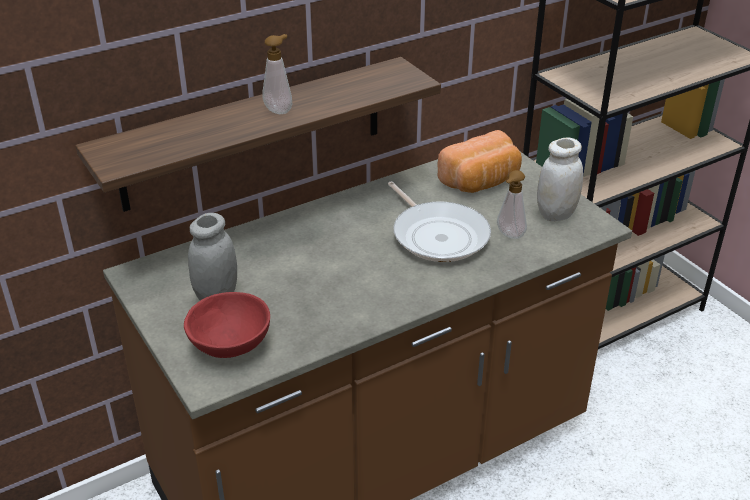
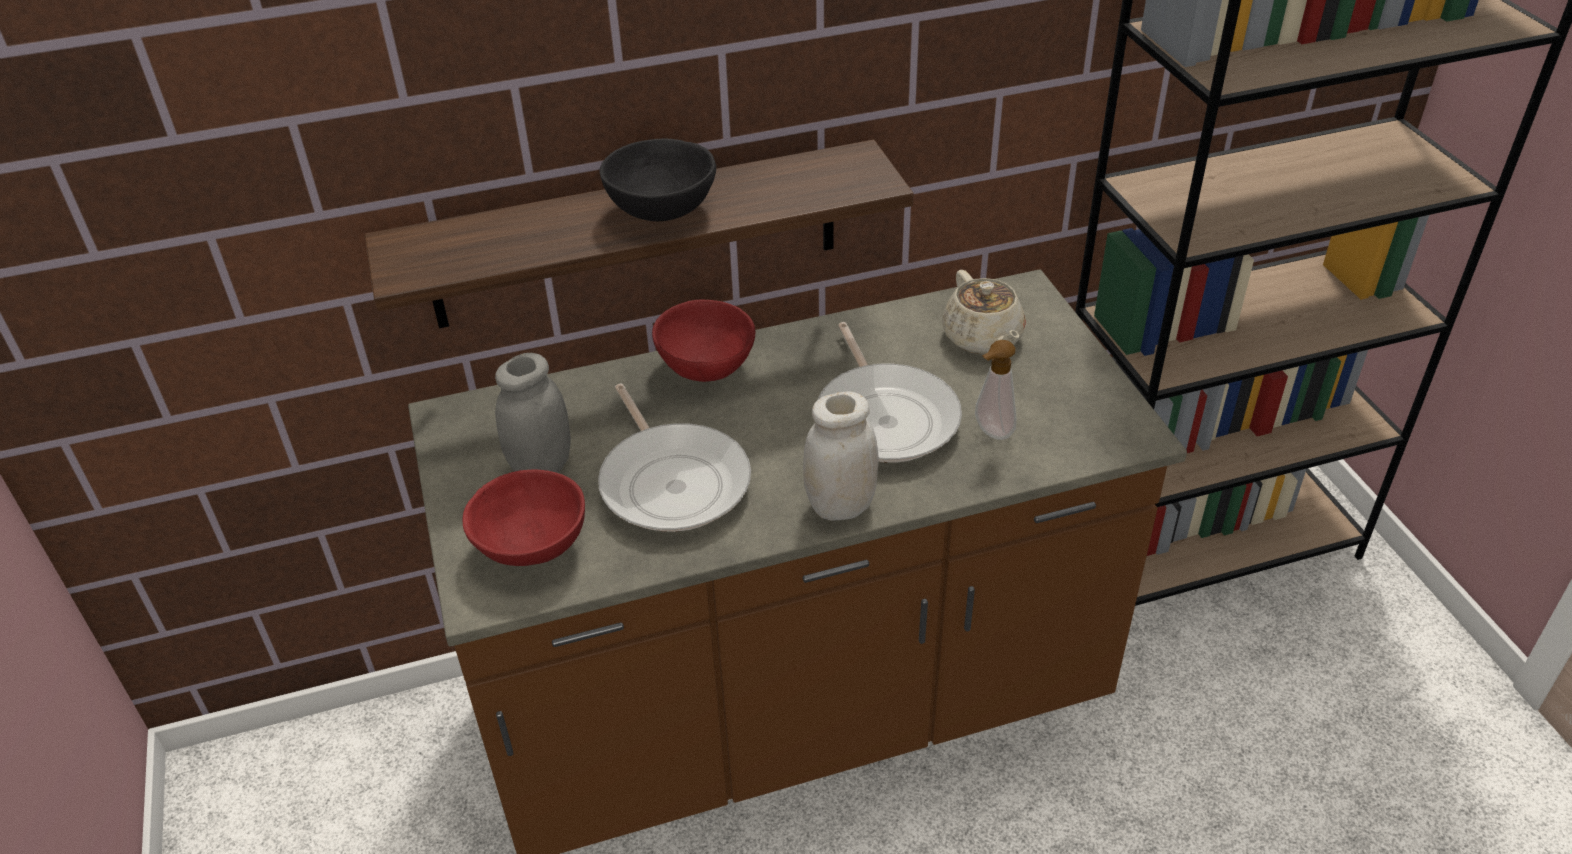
camera: 15 degrees right, 5 degrees up
(280, 110) = (661, 210): soap dispenser -> black bowl
(308, 220) = (707, 367): none -> red bowl
(312, 292) = (672, 481): none -> frying pan
(481, 182) = (982, 338): bread -> beige teapot
(556, 214) = (1077, 407): white jar -> white jar (840, 506)

